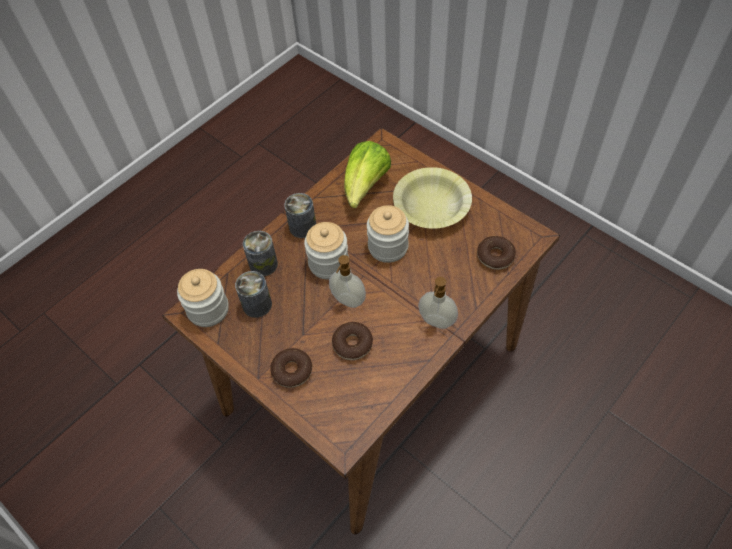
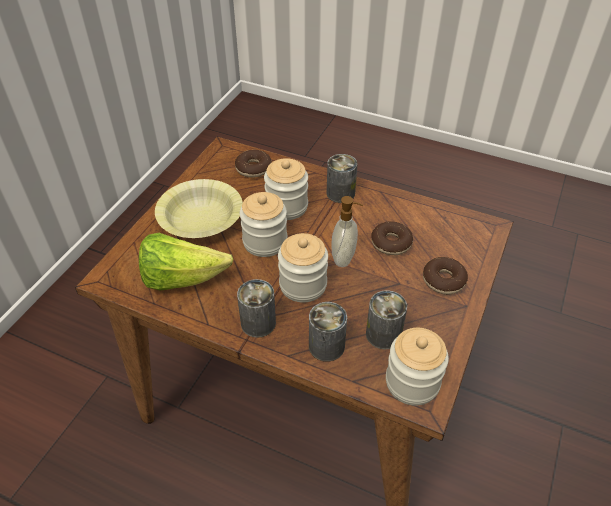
camera: 110 degrees left, 10 degrees down
(429, 272) = (287, 206): none -> jar
(436, 322) = (340, 193): soap dispenser -> can

